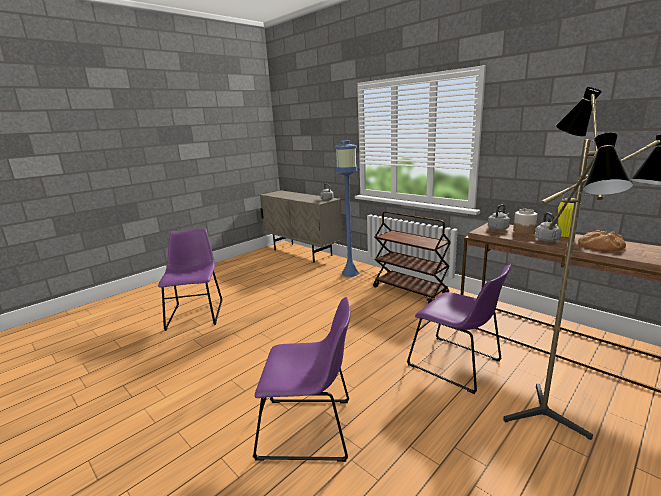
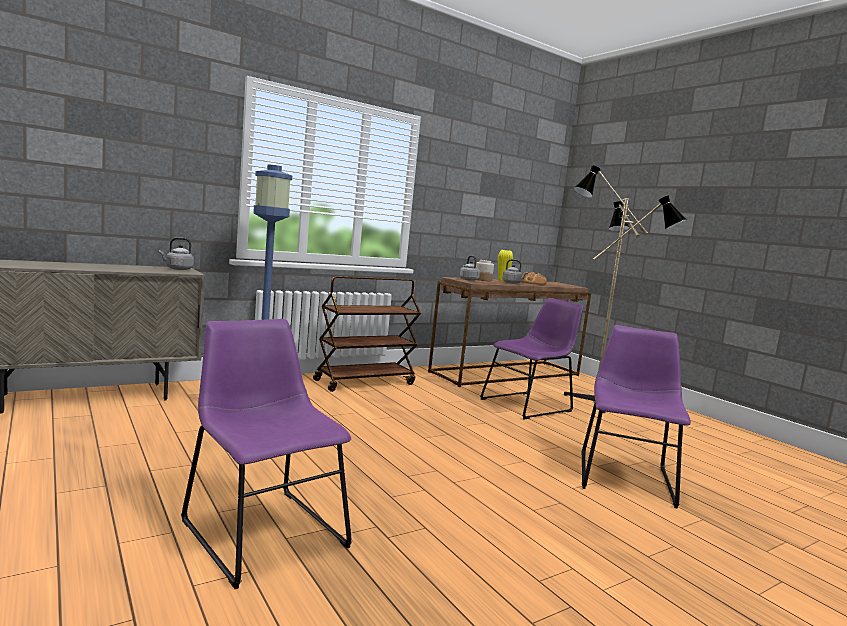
camera: 80 degrees left, 10 degrees down
(196, 313) = (261, 530): purple chair -> purple chair turned 45 degrees clockwise

